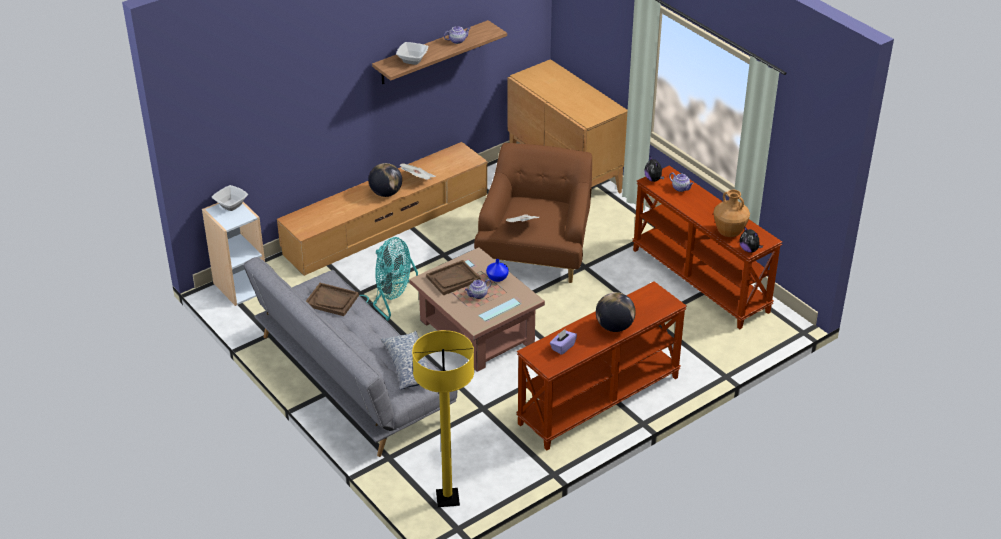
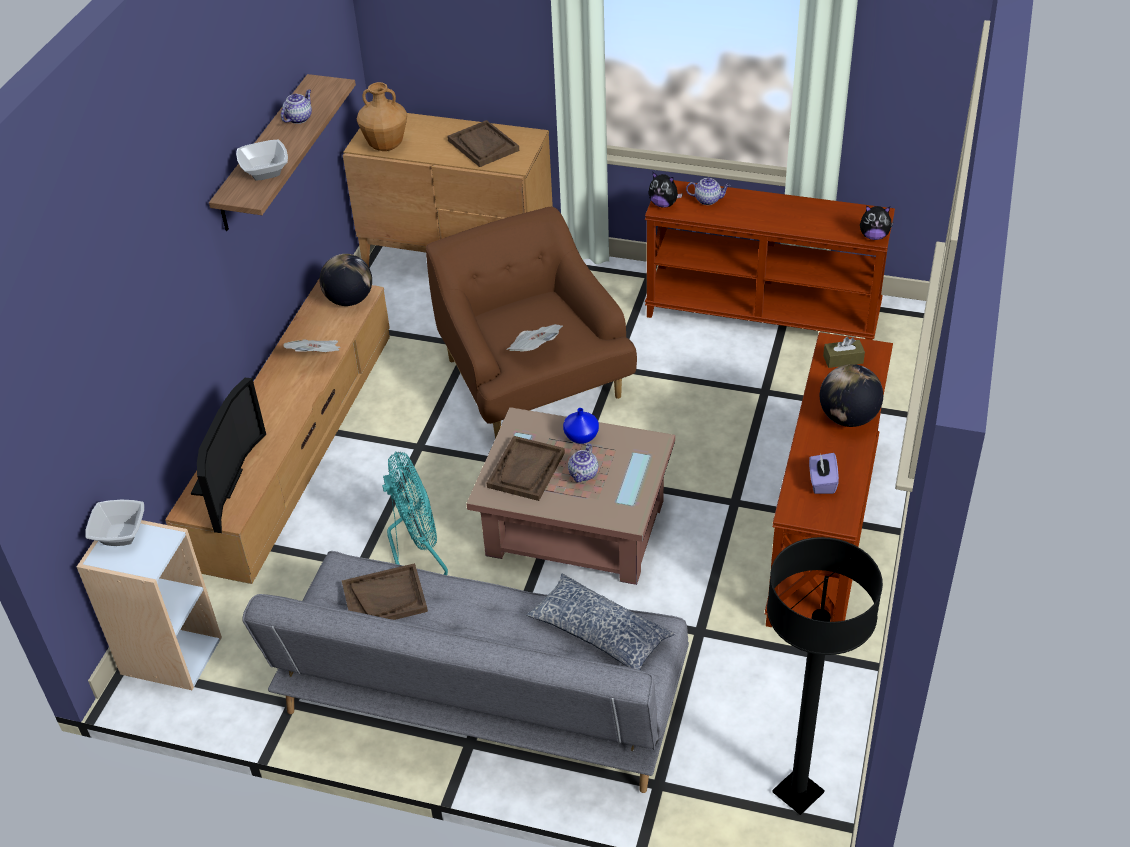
camera: 35 degrees left, 5 degrees up
(316, 216) = (224, 483): none -> television
(386, 193) = (292, 399): globe -> globe (349, 300)
(447, 498) = (798, 792): yellow floor lamp -> black floor lamp
(584, 103) = (483, 145): none -> brown tray
(648, 300) = (843, 359): none -> brown tissue box
(729, 232) = (827, 227): brown vase -> brown vase (385, 146)

